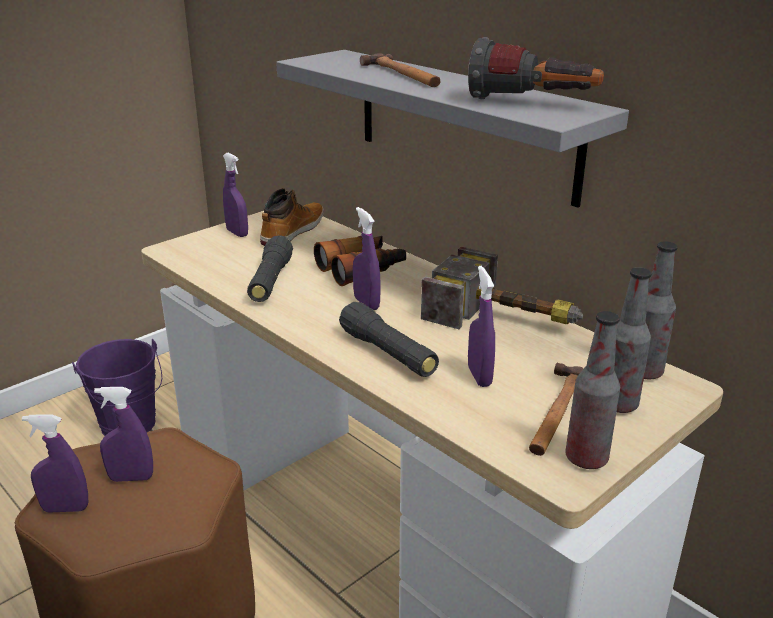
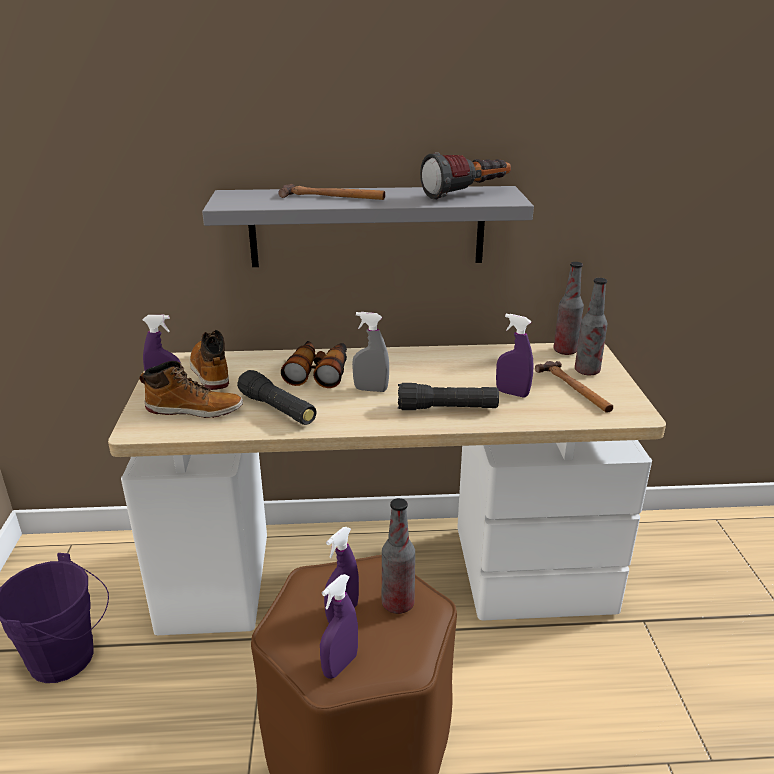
camera: 50 degrees left, 0 degrees up
(225, 253) = (195, 409): none -> boot
(366, 303) = (371, 389): purple spray bottle -> grey spray bottle
(507, 318) = (458, 357): hammer -> none
(586, 458) = (625, 401): bottle -> bottle (398, 604)

